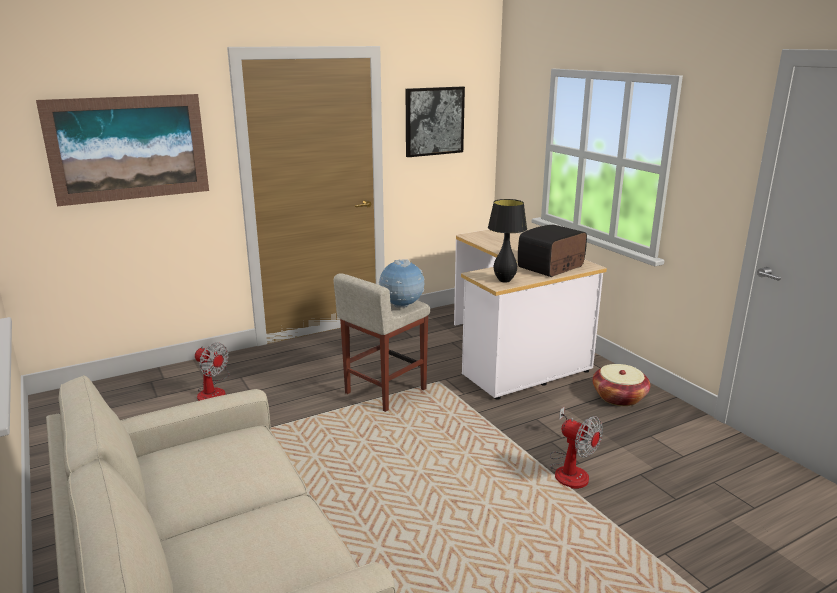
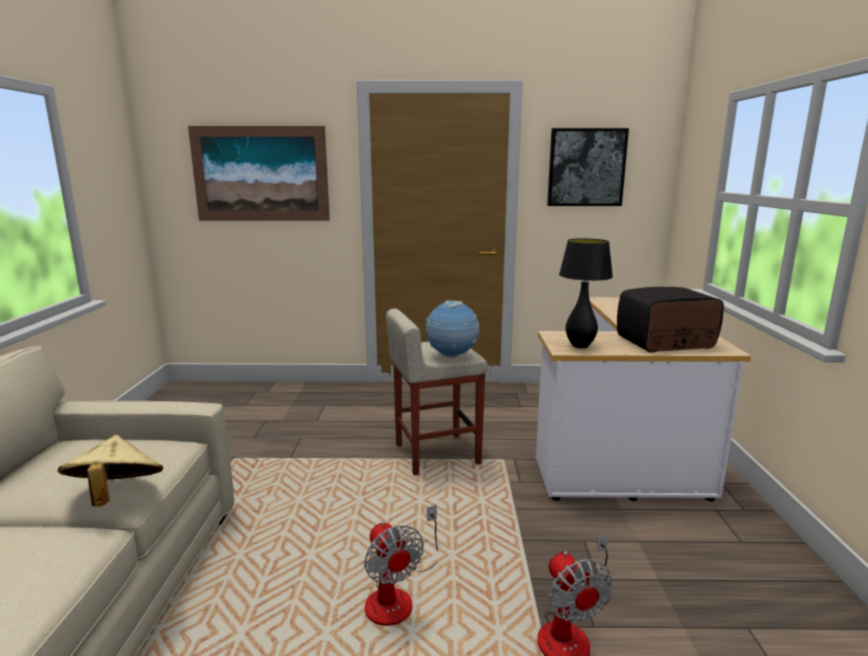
camera: 30 degrees right, 5 degrees down
(213, 391) = (289, 412): fan -> fan (397, 595)
(272, 475) = (116, 495): none -> beige hat
(619, 397) = (736, 550): basket -> none

